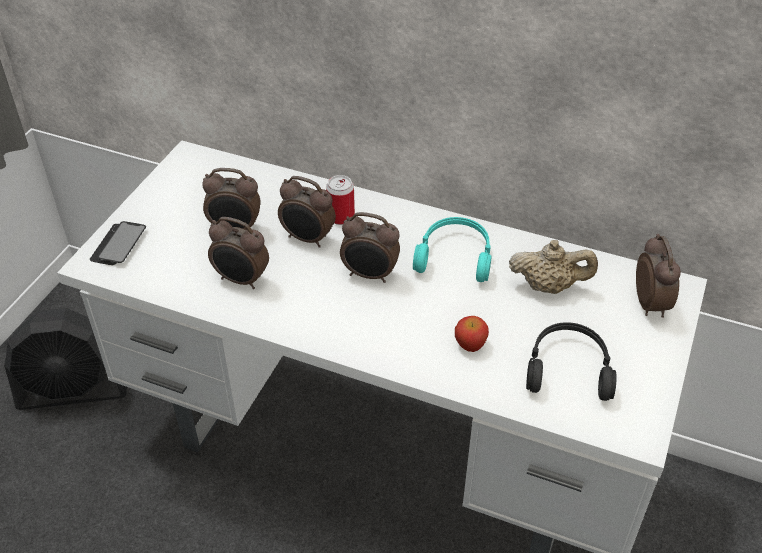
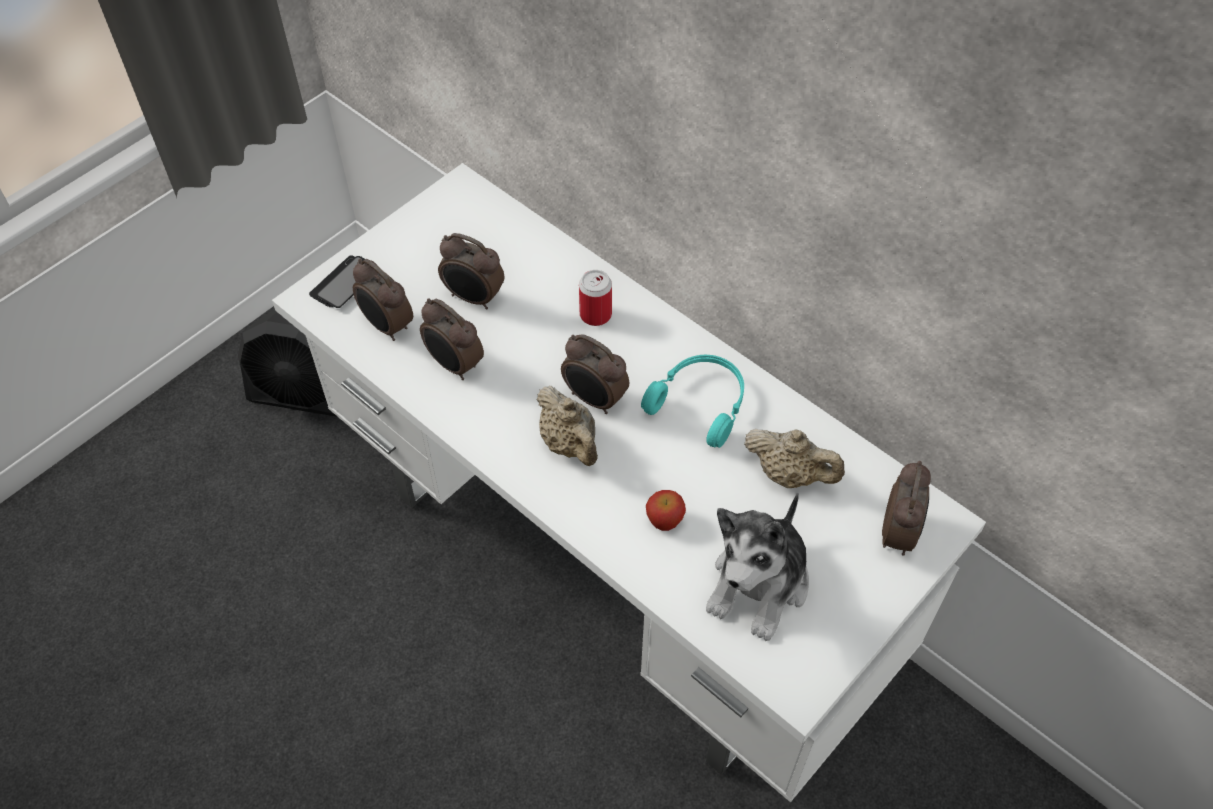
camera: 20 degrees right, 10 degrees up
(308, 239) = (546, 333): alarm clock -> alarm clock (387, 326)
(366, 311) = (570, 444): none -> beige teapot
(568, 368) = (759, 584): black headphones -> plush toy

